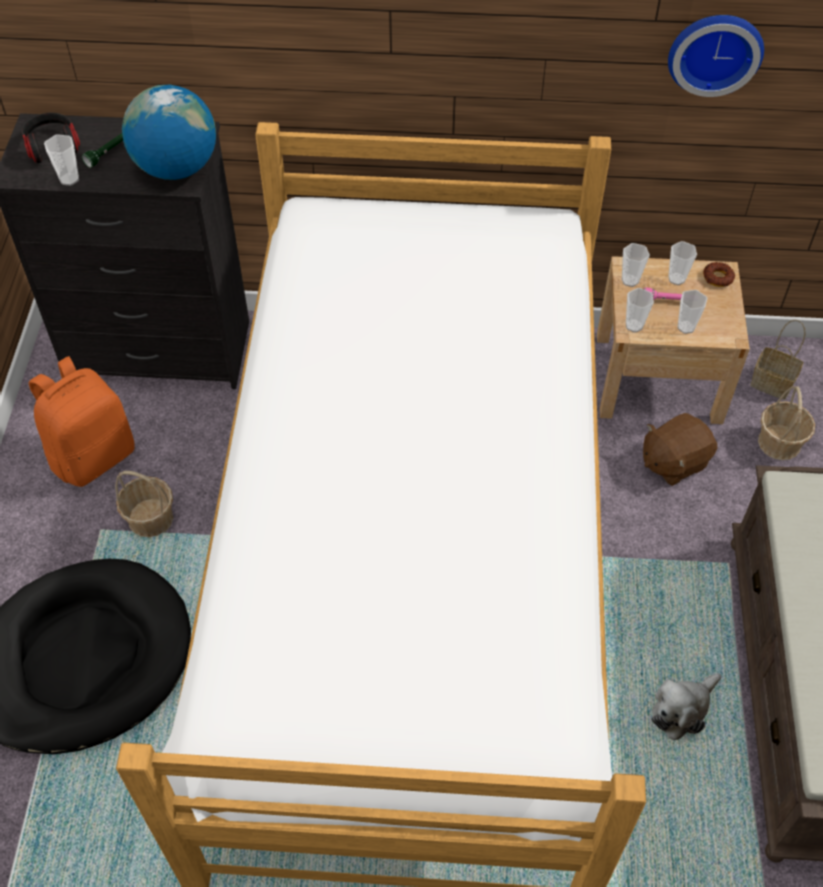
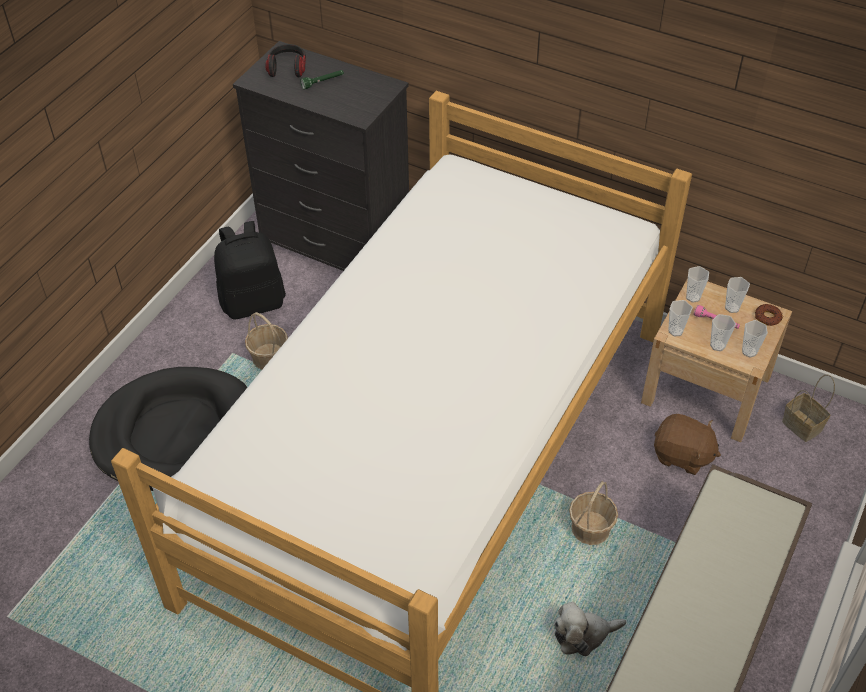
camera: 25 degrees right, 5 degrees down
(69, 179) = (286, 93): cup -> cup (749, 352)
(93, 455) = (253, 302): orange backpack -> black backpack
(176, 168) = (360, 106): globe -> none
(673, 461) = (682, 456): brown plush toy -> brown plush toy turned 150 degrees counterclockwise
(714, 51) = (779, 125): wall clock -> none
(779, 442) = (781, 472): basket -> basket (591, 528)

